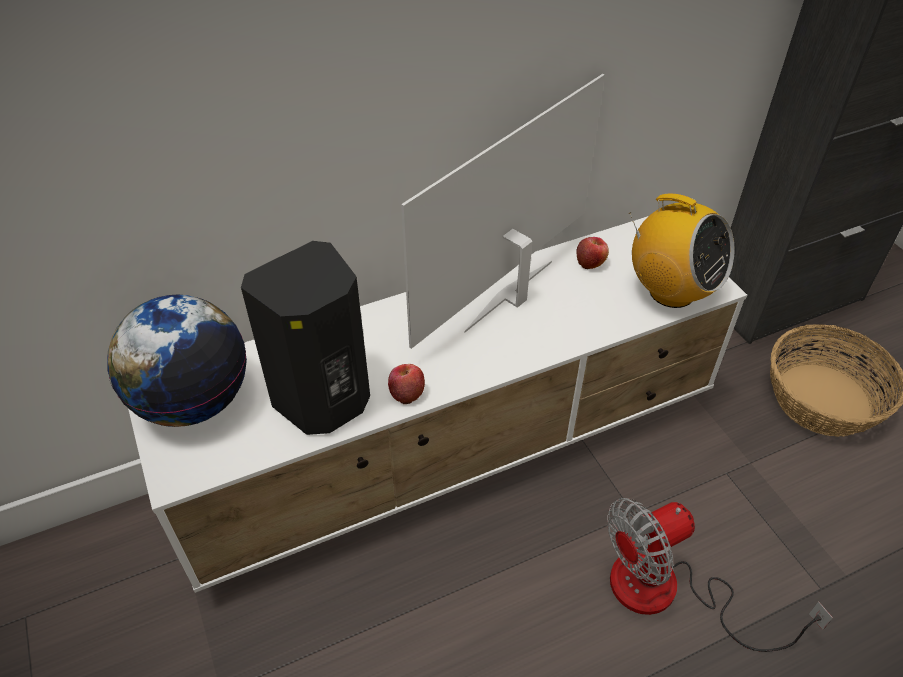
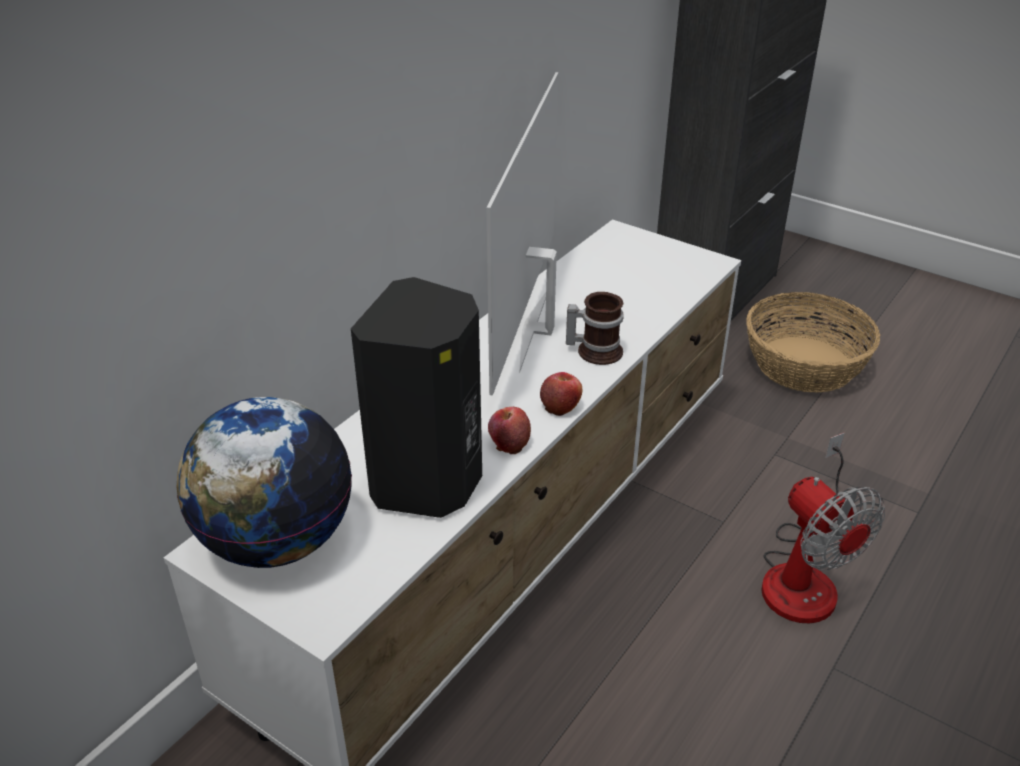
camera: 30 degrees left, 10 degrees down
(541, 336) = (595, 350): none -> mug
(590, 262) = (585, 277): apple -> apple (560, 406)
(668, 593) = (804, 574): fan -> fan turned 60 degrees counterclockwise
(671, 291) = (677, 278): radio -> none

